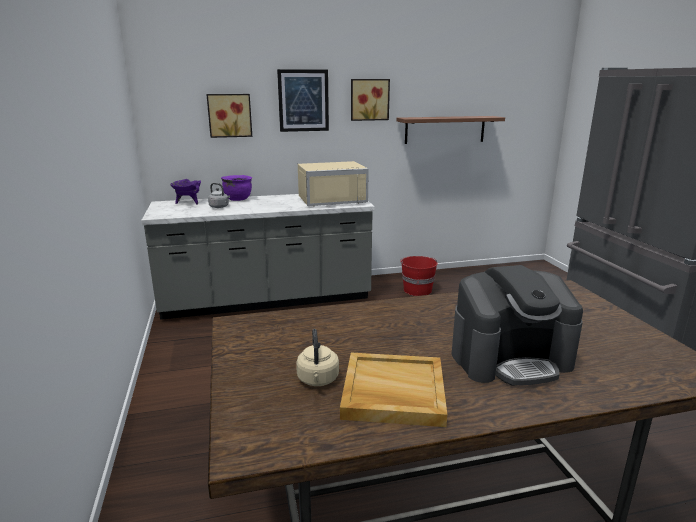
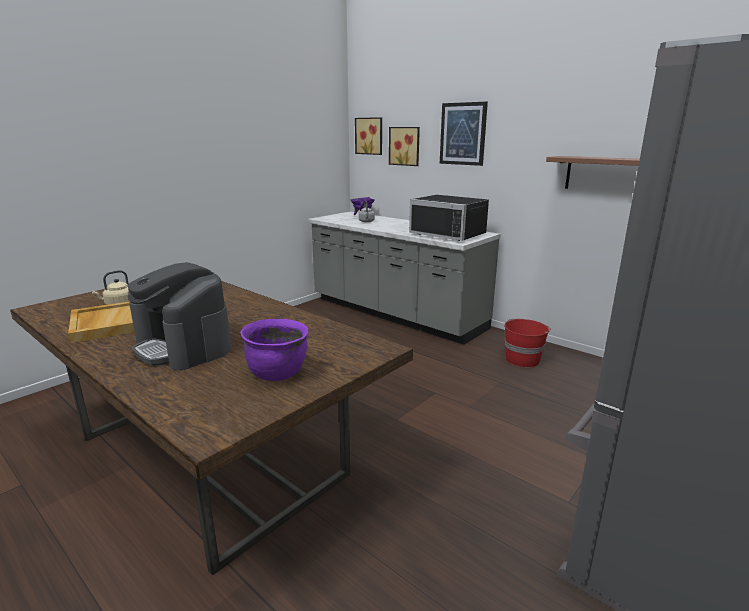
camera: 55 degrees right, 0 degrees up
(238, 199) = (395, 220): purple cooking pot -> purple cooking pot (278, 373)
(331, 200) = (450, 234): beige microwave -> black microwave
(369, 99) = (528, 134): picture -> picture (370, 136)

